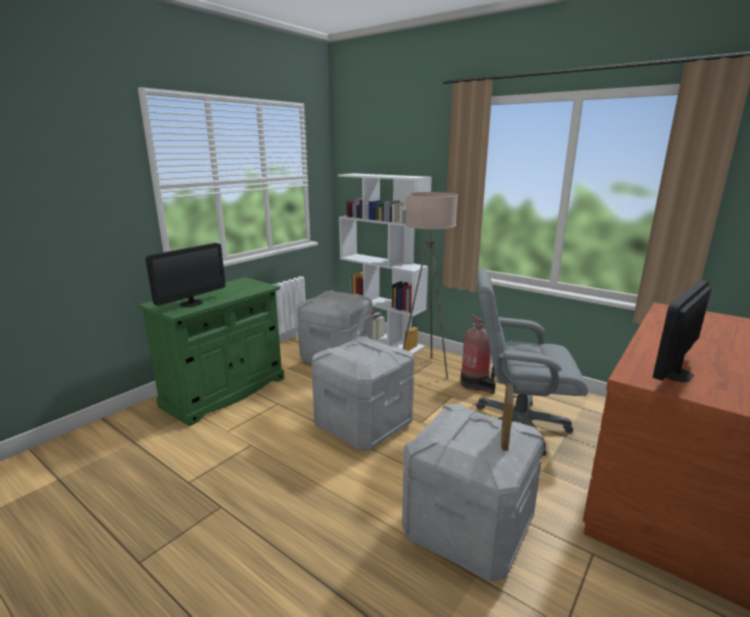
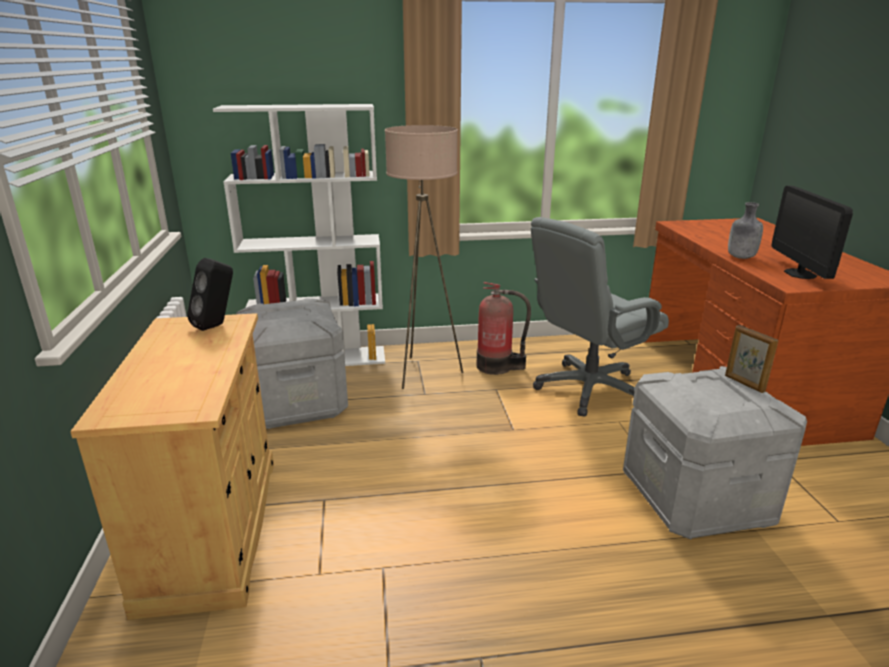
camera: 45 degrees left, 5 degrees up
(191, 303) = (183, 387): monitor -> none
(225, 392) = (213, 529): green cabinet -> beige cabinet
(254, 286) = (217, 325): none -> black speaker
(364, 425) = (468, 464): grey storage box -> none
(650, 345) = (740, 257): none -> grey bottle

